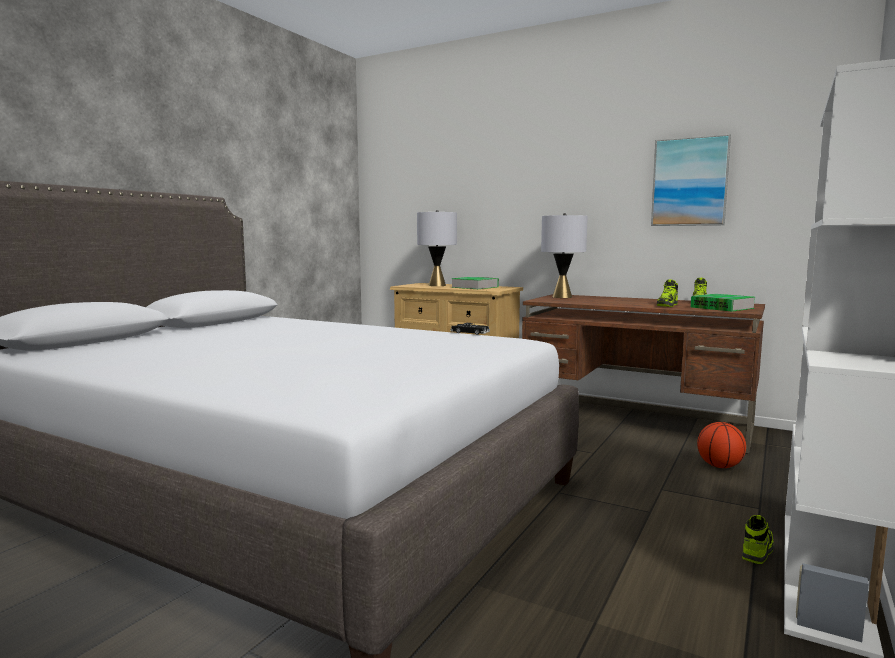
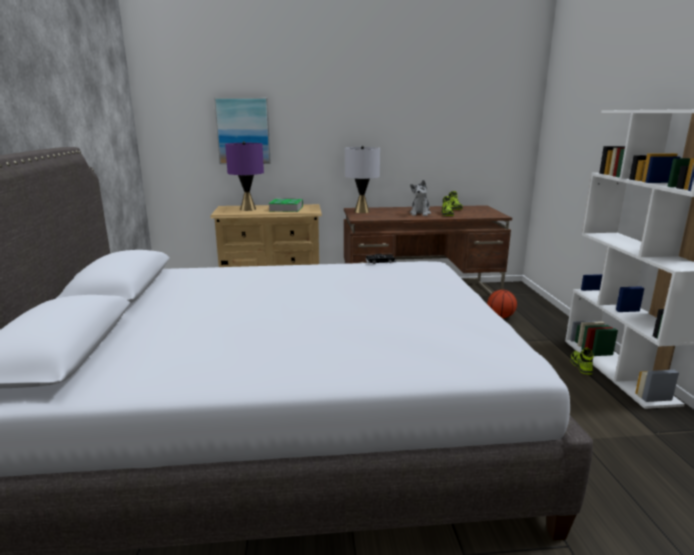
camera: 35 degrees left, 10 degrees up
(437, 285) = (248, 209): grey table lamp -> purple table lamp
(631, 302) = (420, 213): none -> plush toy
(689, 182) = (442, 121): picture -> picture (243, 131)
(722, 308) = (479, 213): book -> none

